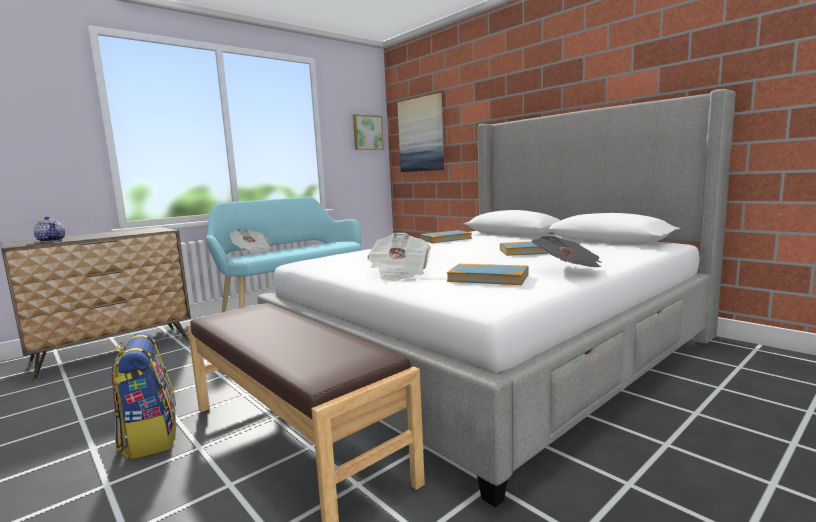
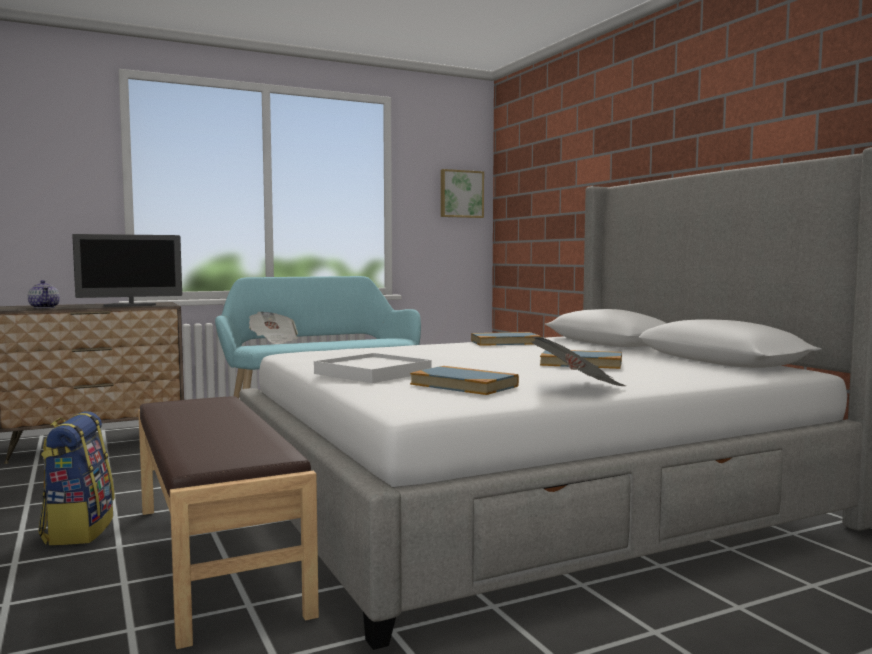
camera: 15 degrees right, 5 degrees down
(132, 232) = (130, 305): none -> monitor
(399, 274) = (373, 373): newspaper -> white tray
(421, 135) = (530, 199): picture -> none

